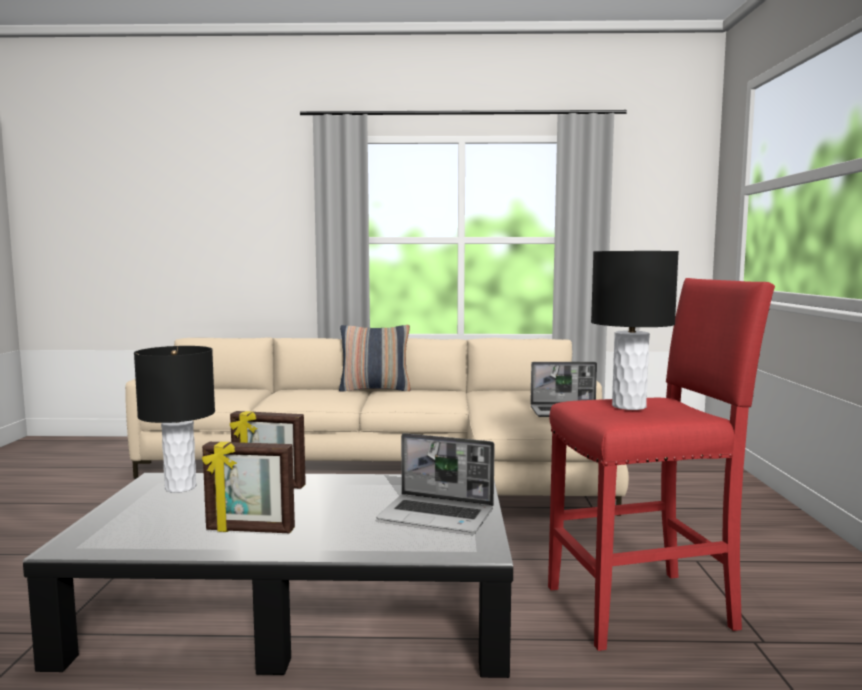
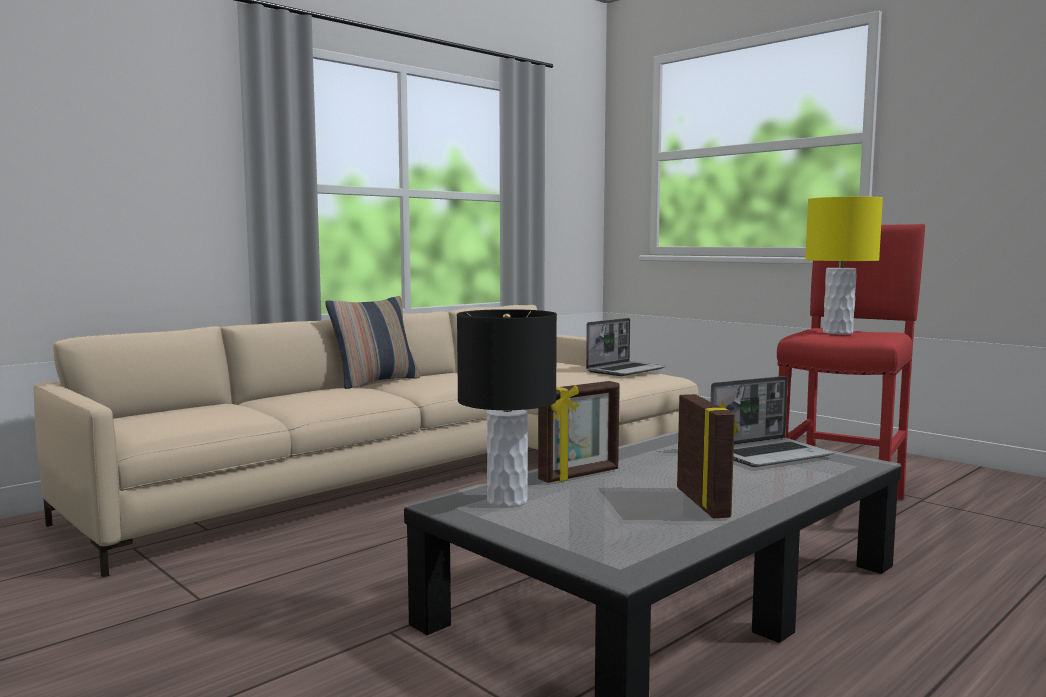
camera: 45 degrees left, 0 degrees up
(250, 530) = (704, 503): picture frame -> picture frame turned 60 degrees counterclockwise
(628, 406) = (837, 332): black table lamp -> yellow table lamp

